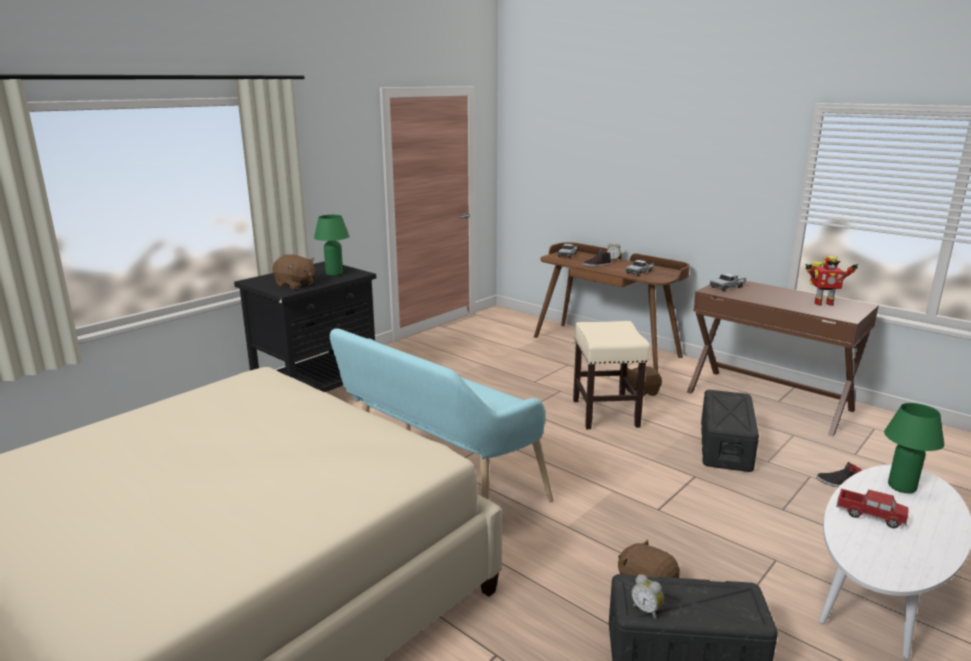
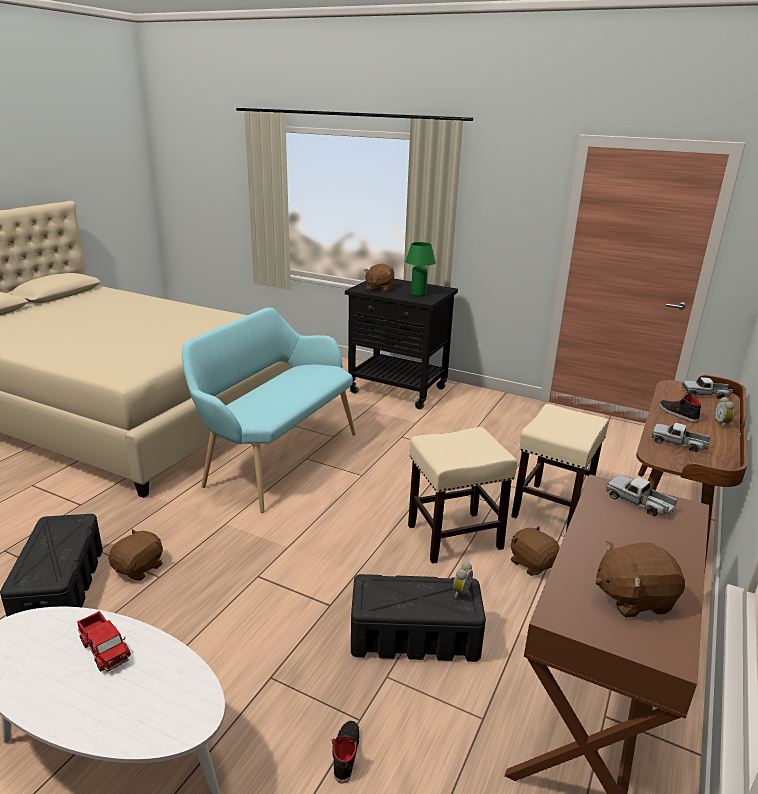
camera: 75 degrees right, 5 degrees up
(572, 373) = (551, 508): none -> beige stool
(646, 610) = (48, 527): alarm clock -> alarm clock (463, 593)
(822, 303) = (633, 598): toy robot -> brown plush toy
(870, 515) = (104, 649): toy truck -> toy truck turned 60 degrees counterclockwise
(902, 487) = (163, 695): green table lamp -> none

